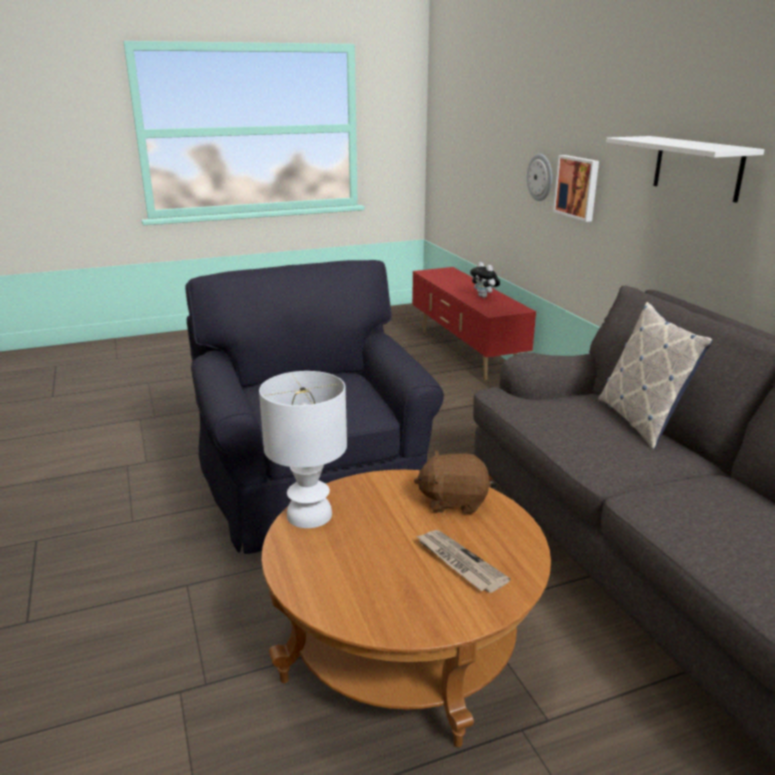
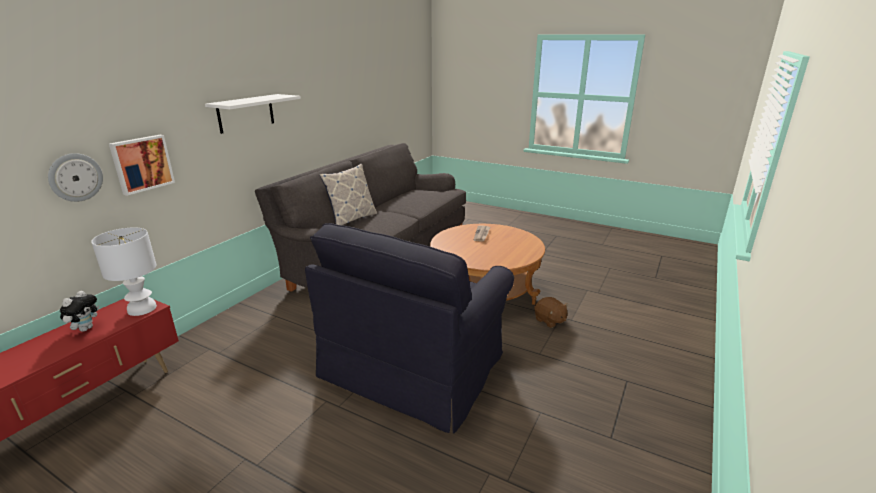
camera: 130 degrees left, 0 degrees up
(308, 514) = (504, 263): white table lamp -> white table lamp (141, 309)
(453, 501) = (450, 244): brown plush toy -> brown plush toy (550, 321)

